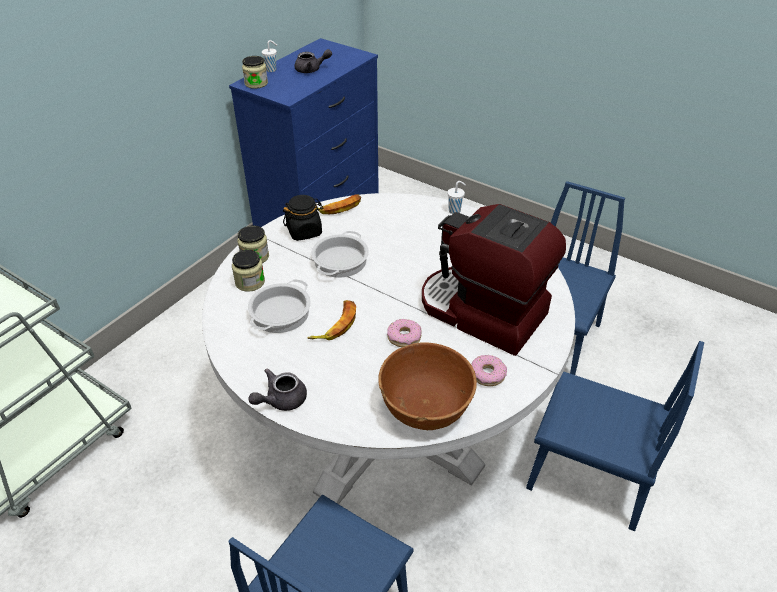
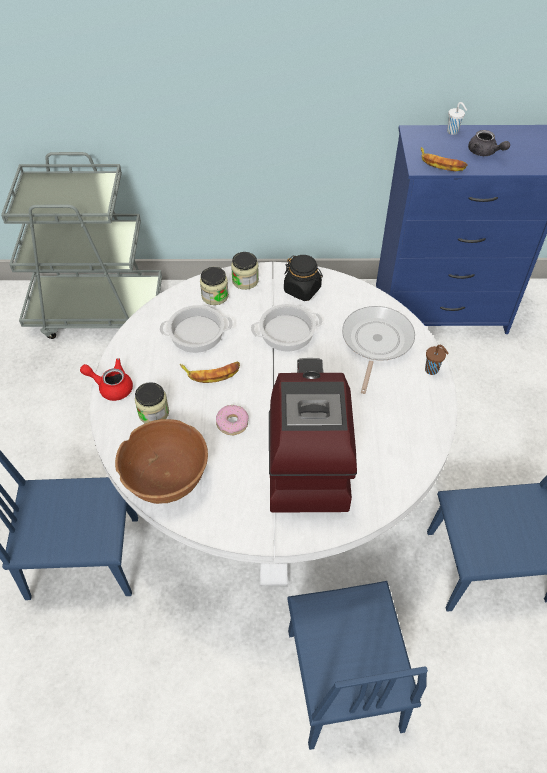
camera: 55 degrees right, 10 degrees up
(256, 83) = (419, 137): jar -> jar (153, 413)
(281, 400) = (111, 387): grey teapot -> red teapot
(338, 207) = (354, 290): banana -> banana (441, 163)
(401, 222) = (375, 342): none -> frying pan
(455, 211) = (432, 370): white cup -> brown cup
(487, 374) = (233, 502): donut -> none

